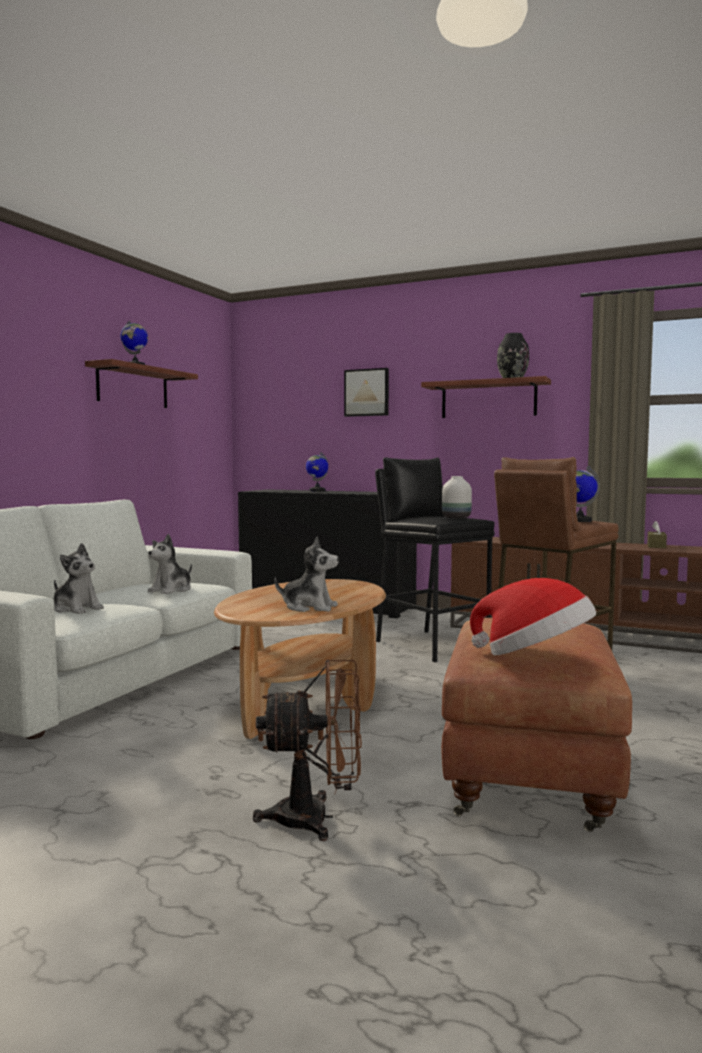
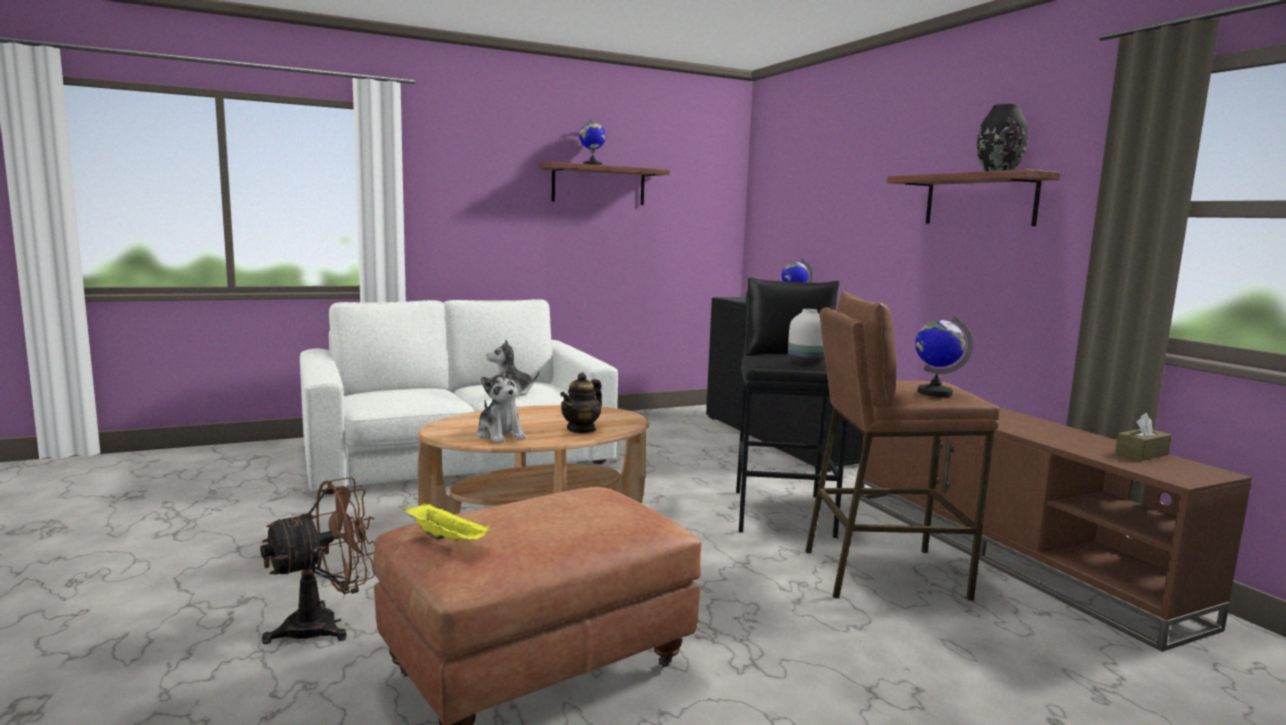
camera: 40 degrees right, 5 degrees up
(76, 609) = (400, 396): plush toy -> none
(316, 818) = (325, 625): brown fan -> brown fan turned 75 degrees counterclockwise
(348, 593) = (581, 429): none -> teapot
(367, 392) = (855, 187): picture -> none
(534, 657) = (448, 539): hat -> yellow tray

